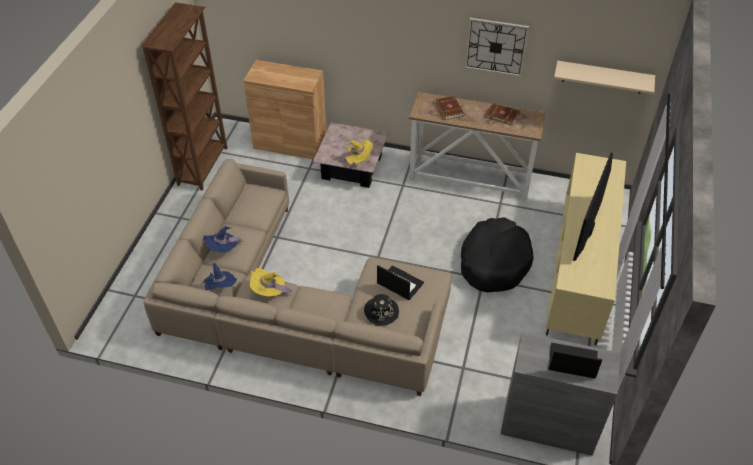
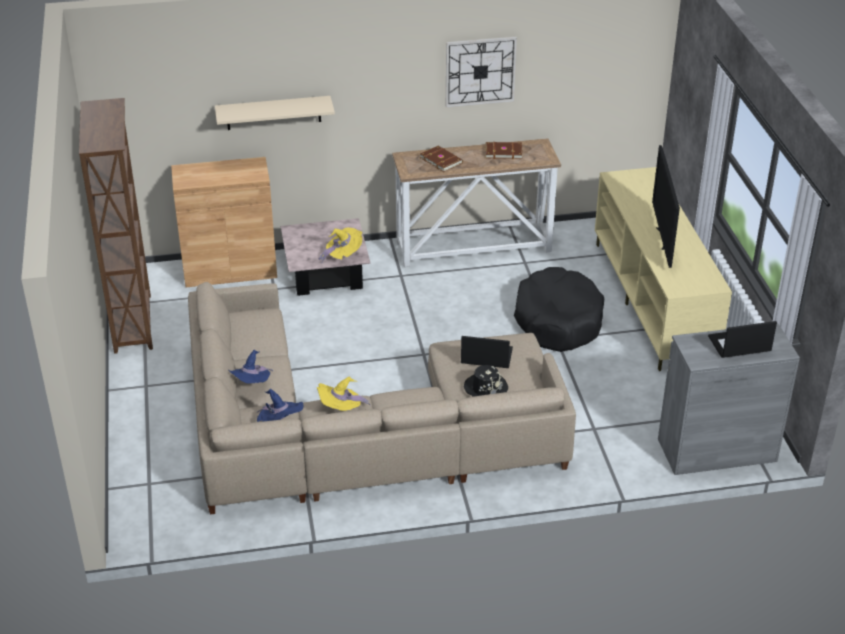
camera: 25 degrees left, 10 degrees down
(603, 77) = (605, 78): beige shelf -> beige shelf (273, 113)

